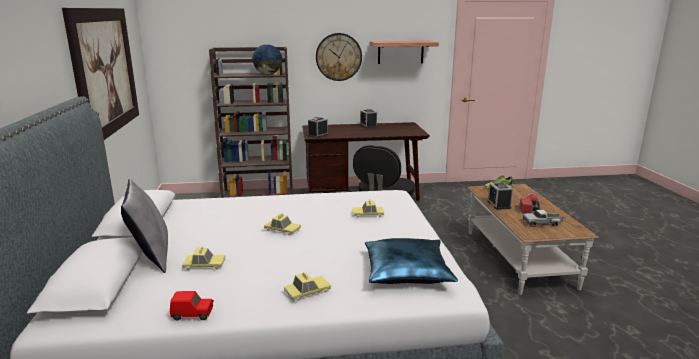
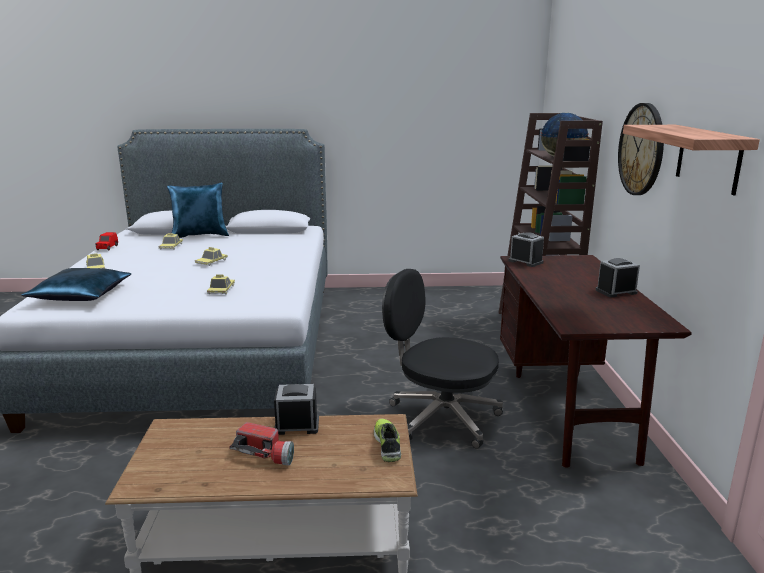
camera: 95 degrees right, 0 degrees up
(105, 71) = (403, 119): picture -> none
(151, 256) = (200, 236): grey pillow -> blue pillow
(542, 223) = (195, 450): toy truck -> none

